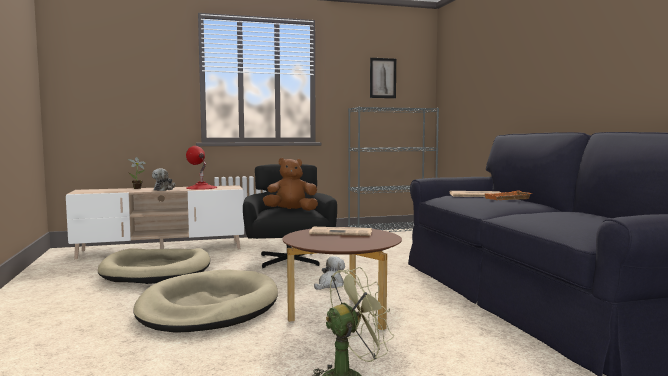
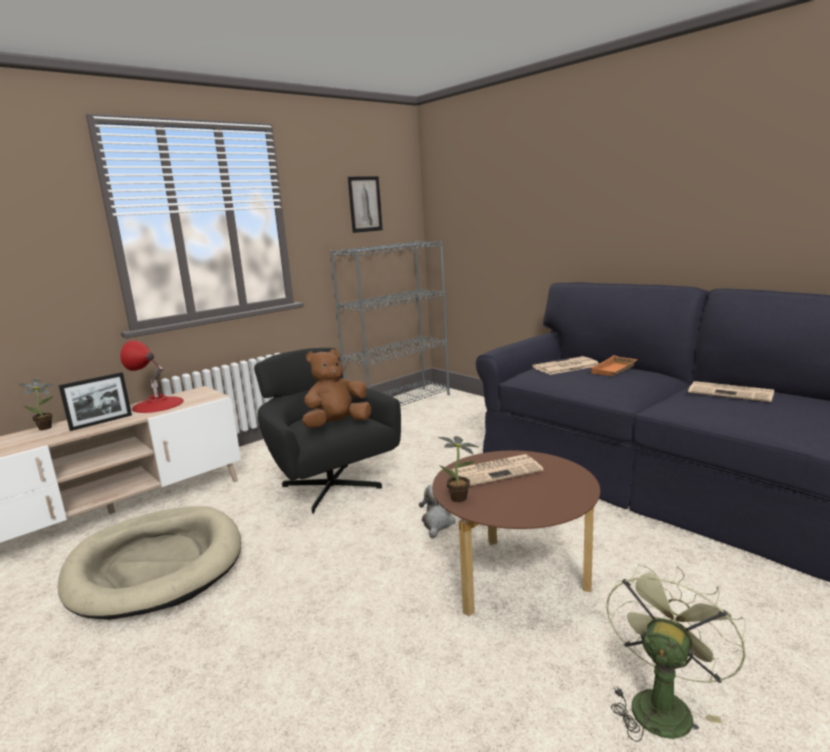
camera: 25 degrees left, 10 degrees up
(164, 189) = (101, 422): plush toy -> picture frame
(208, 307) = (329, 626): beige dog bed -> none
(297, 237) = (461, 499): none -> potted plant
(572, 213) = (732, 393): none -> newspaper

